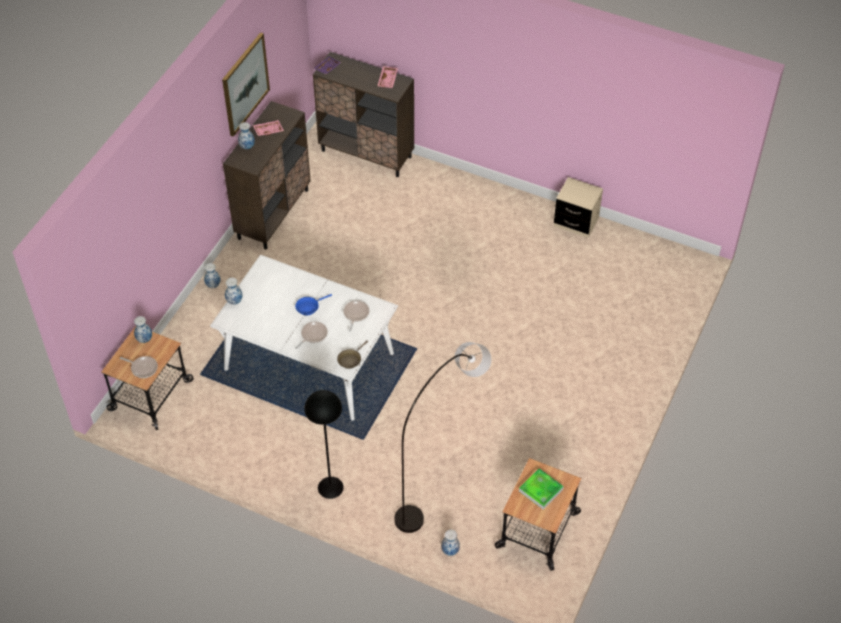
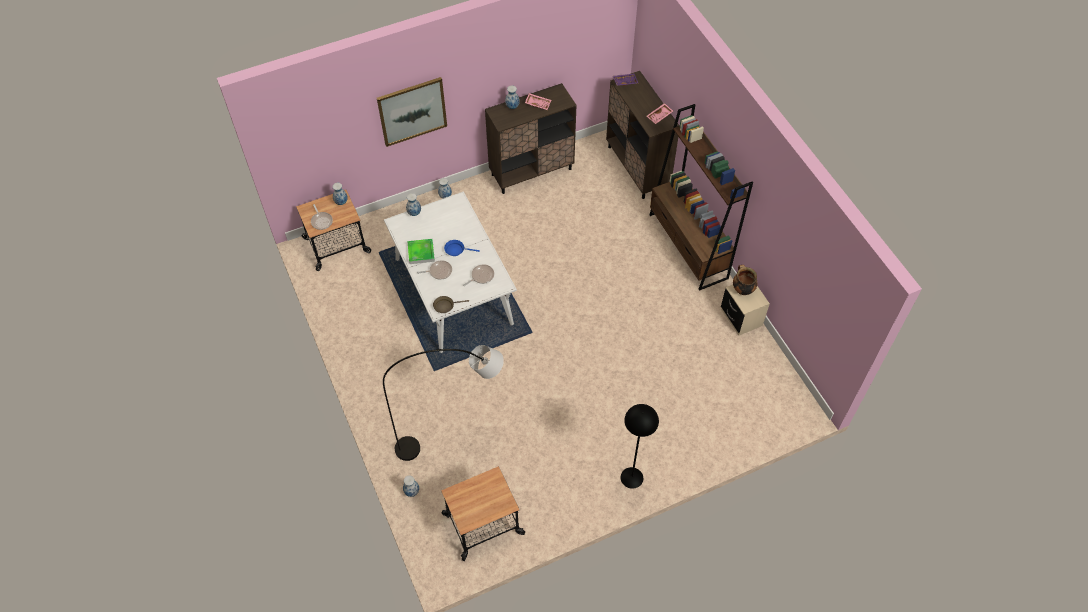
camera: 40 degrees right, 5 degrees up
(245, 84) = (532, 57): picture -> picture (412, 111)
(330, 487) = (381, 388): black floor lamp -> black floor lamp (631, 478)
(476, 192) = (688, 246): none -> brown bookcase
(541, 490) = (482, 496): tray -> tray (421, 252)
(571, 191) = (742, 289): none -> cooking pot

